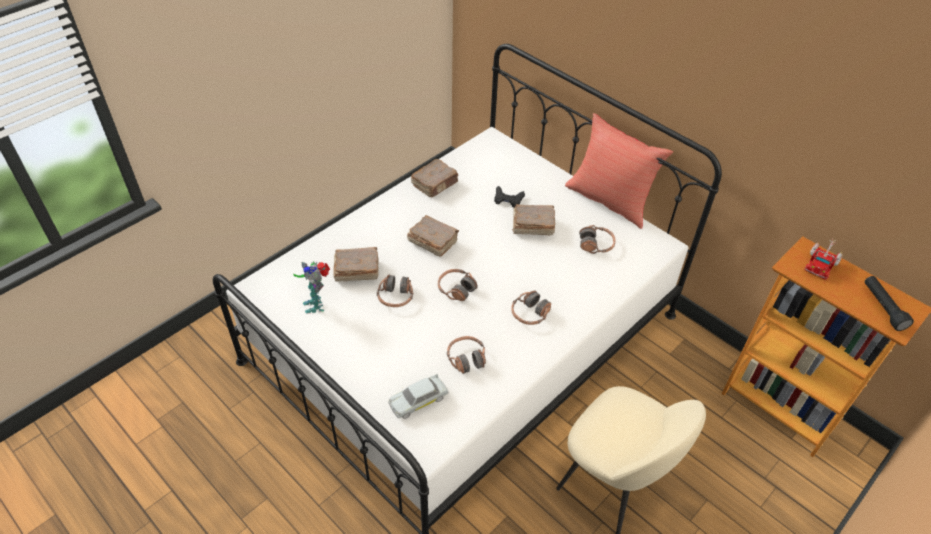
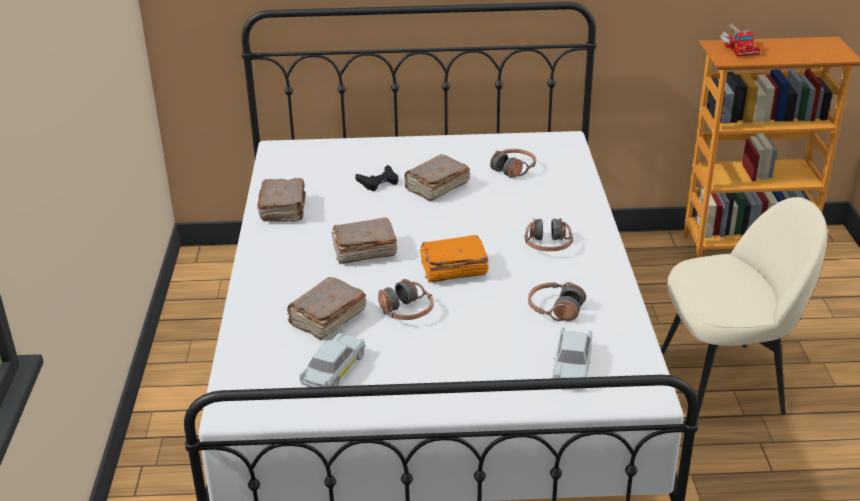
camera: 45 degrees left, 15 degrees down
(316, 304) = (334, 370): toy robot -> white toy car
(456, 289) = (453, 269): headphones -> orange book
(609, 200) = (469, 135): red pillow -> none
(882, 307) = (815, 50): black flashlight -> none

